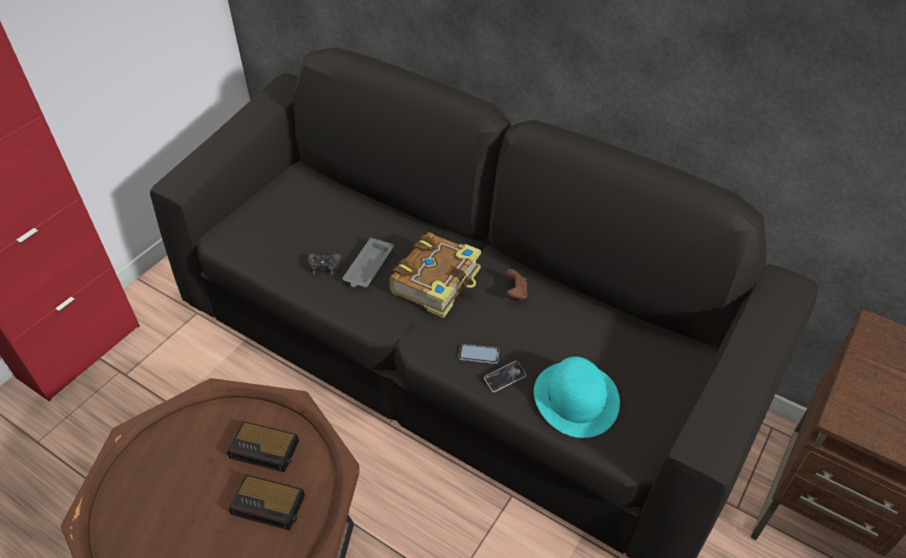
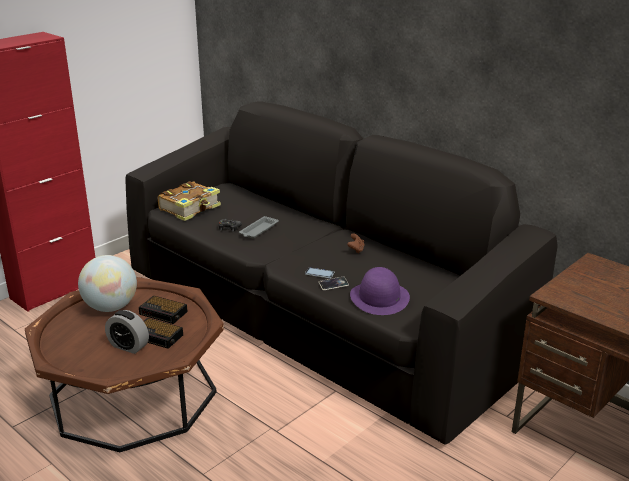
camera: 10 degrees right, 20 degrees down
(183, 448) = (111, 307): none -> globe
(229, 535) = (128, 346): none -> alarm clock
(437, 282) = (303, 240): book -> book (190, 208)
(576, 398) = (379, 298): turquoise hat -> purple hat

